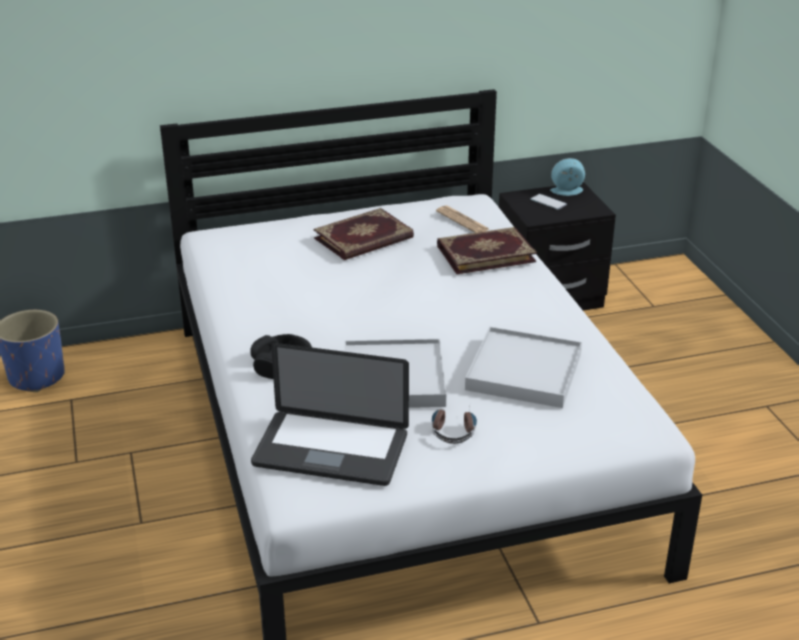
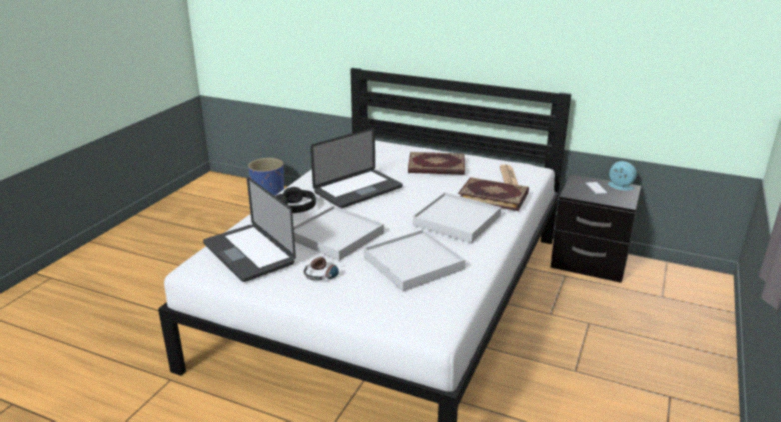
camera: 40 degrees right, 5 degrees down
(322, 308) = (358, 190): none -> laptop
(492, 300) = (457, 220): none -> white tray

